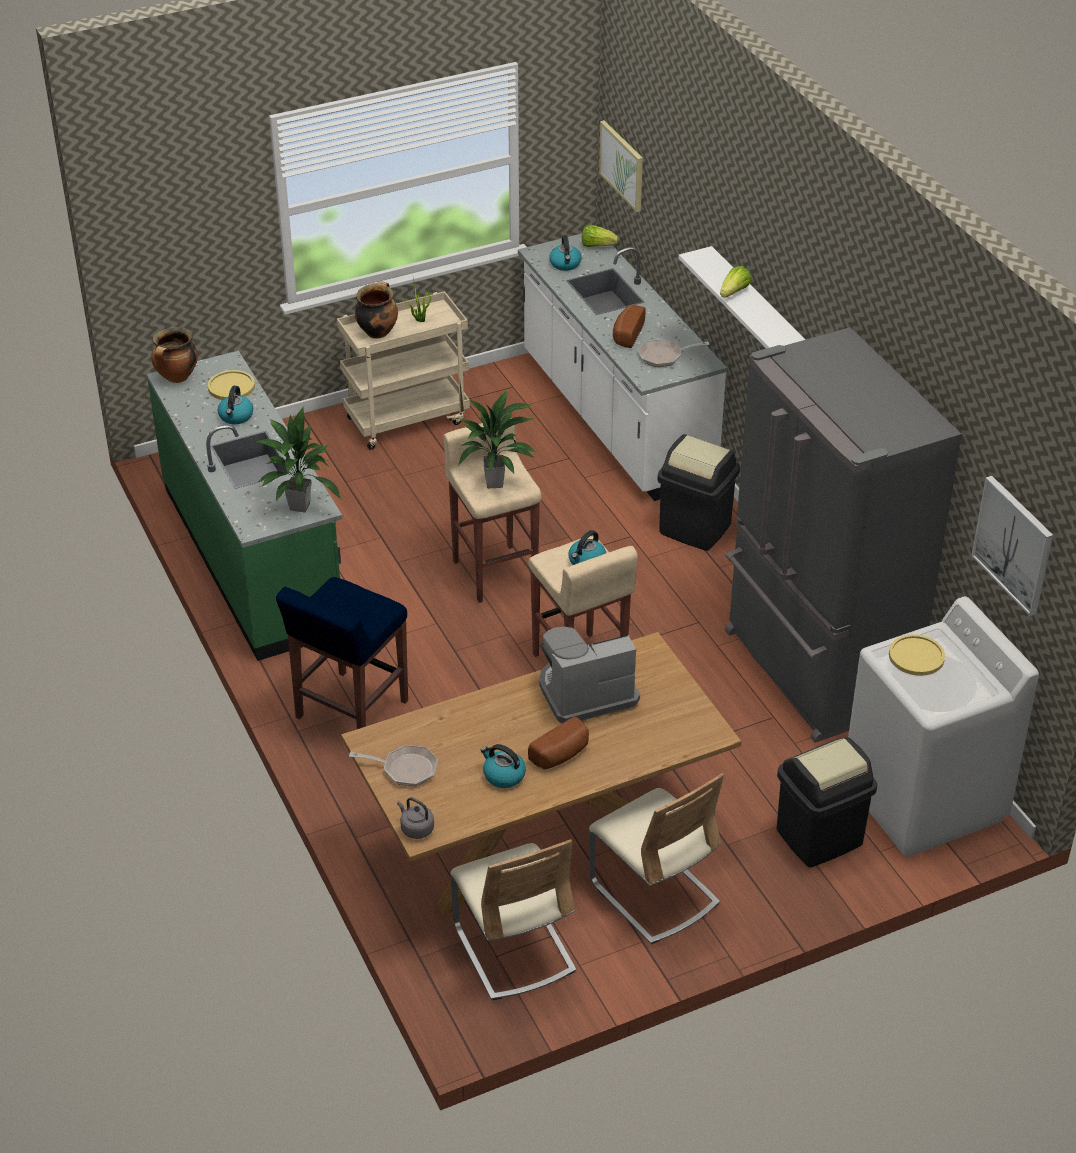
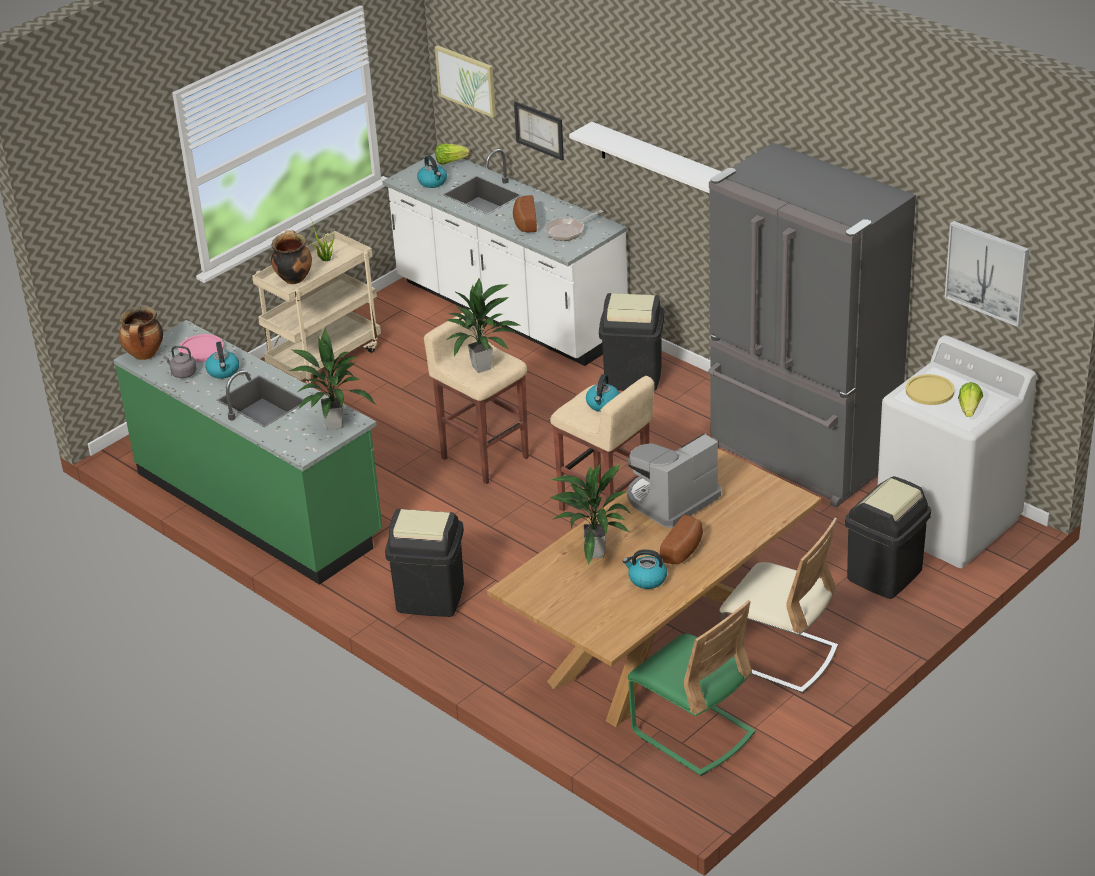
camera: 20 degrees left, 5 degrees down
(231, 386) = (201, 349): yellow plate -> pink plate
(350, 710) = (430, 598): blue stool -> black trash can
(405, 769) = (561, 599): frying pan -> none
(416, 828) = (601, 639): grey kettle -> grey kettle (182, 373)
(471, 727) = (594, 552): none -> potted plant
(513, 949) = (692, 733): beige chair -> green chair
(671, 239) = (539, 130): none -> picture
(734, 292) = (636, 151): lettuce -> lettuce (969, 409)

